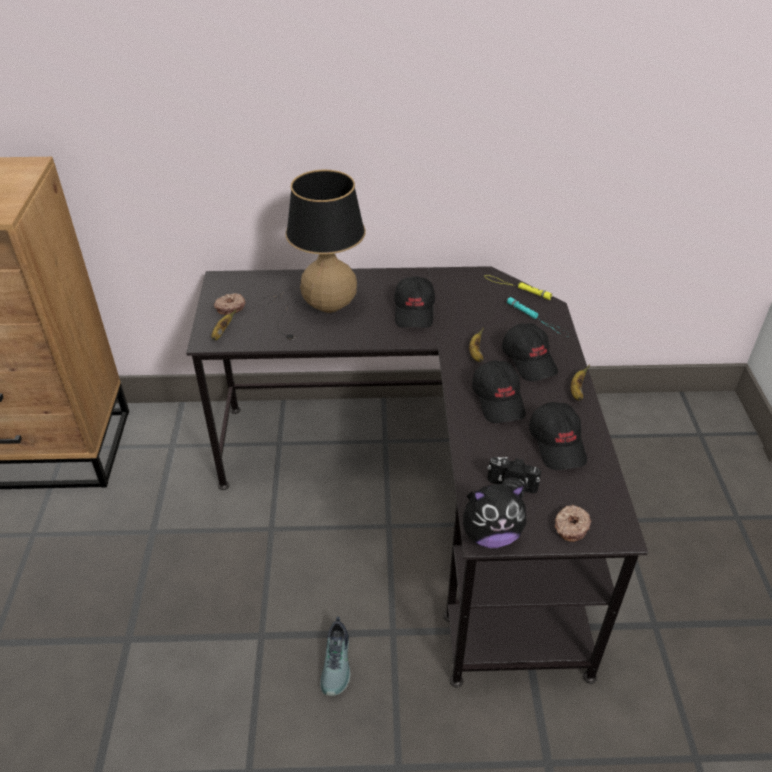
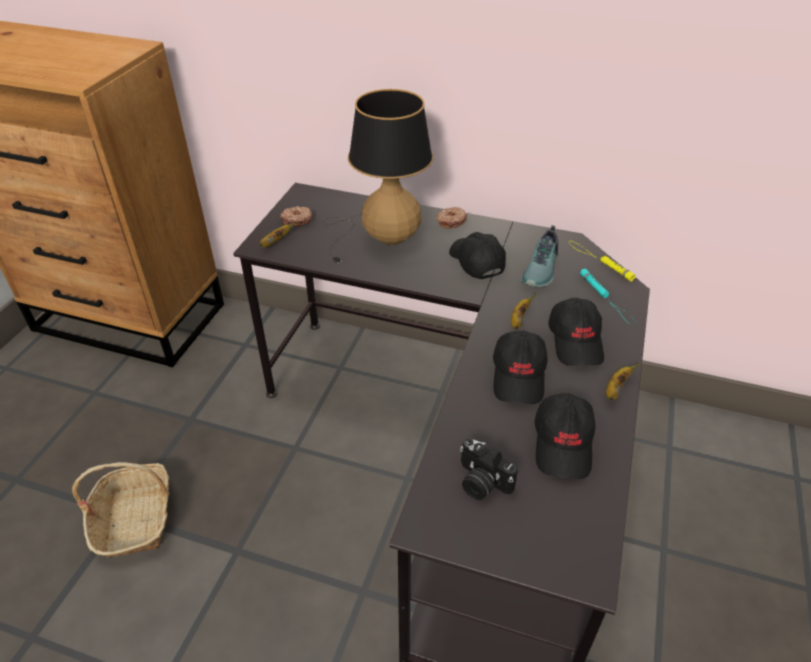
camera: 20 degrees right, 0 degrees up
(144, 639) = (135, 518): none -> basket
(337, 663) = (295, 604): shoe -> shoe (542, 270)
(415, 311) = (475, 262): black cap -> black cap turned 135 degrees clockwise
(490, 535) = (432, 528): plush toy -> none
(570, 527) = (531, 548): donut -> donut (451, 221)

